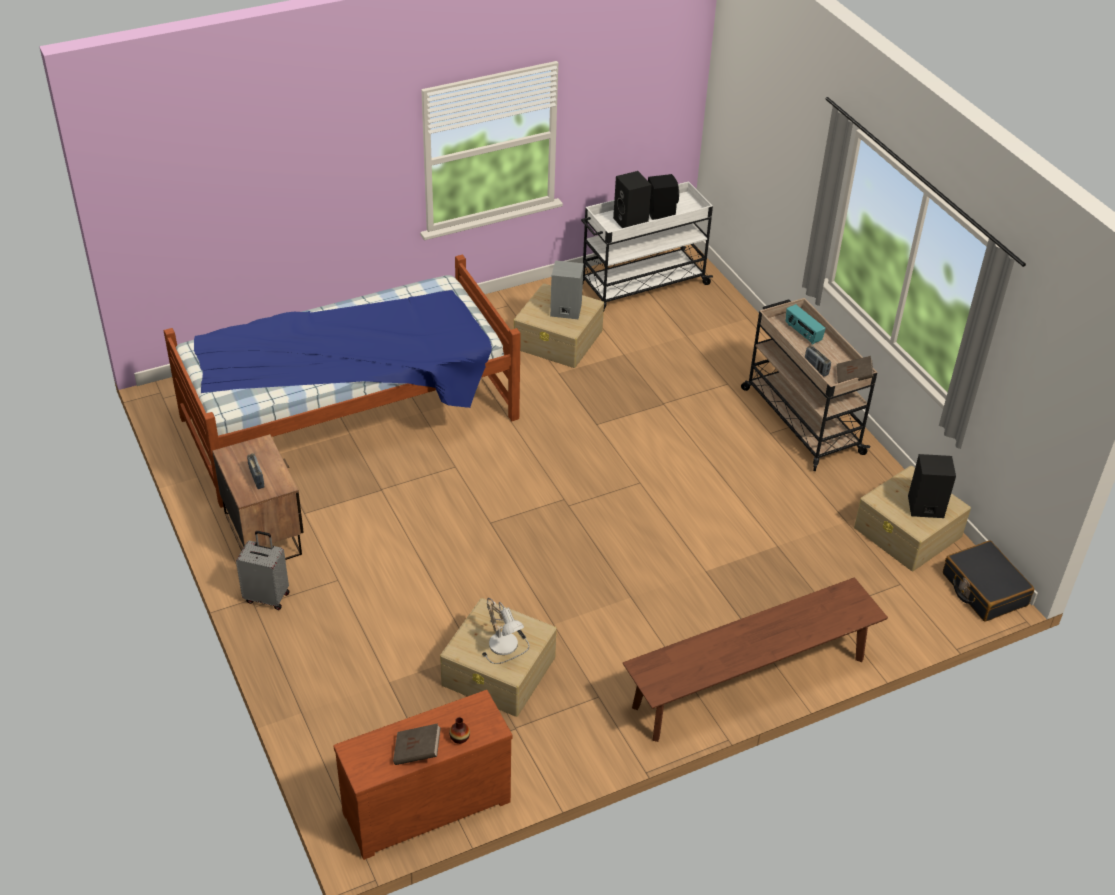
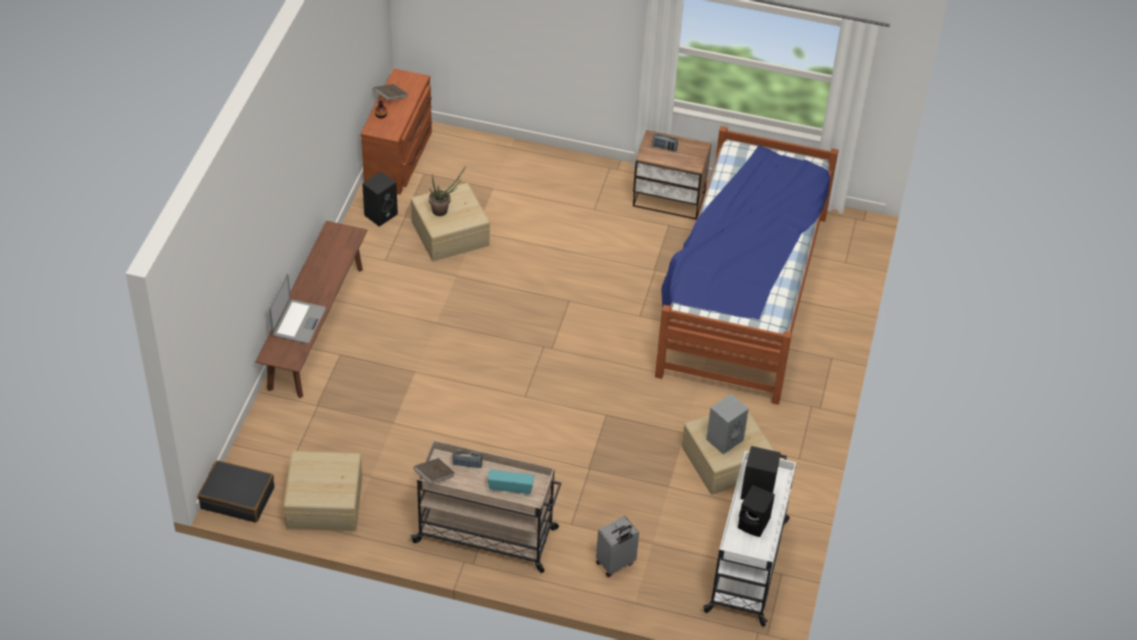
camera: 130 degrees right, 5 degrees up
(267, 596) = (612, 176): grey suitcase -> grey suitcase (615, 564)
(507, 644) = (443, 210): table lamp -> potted plant
(805, 622) = (298, 322): none -> laptop
(924, 507) = (312, 478): black speaker -> black speaker (381, 214)

